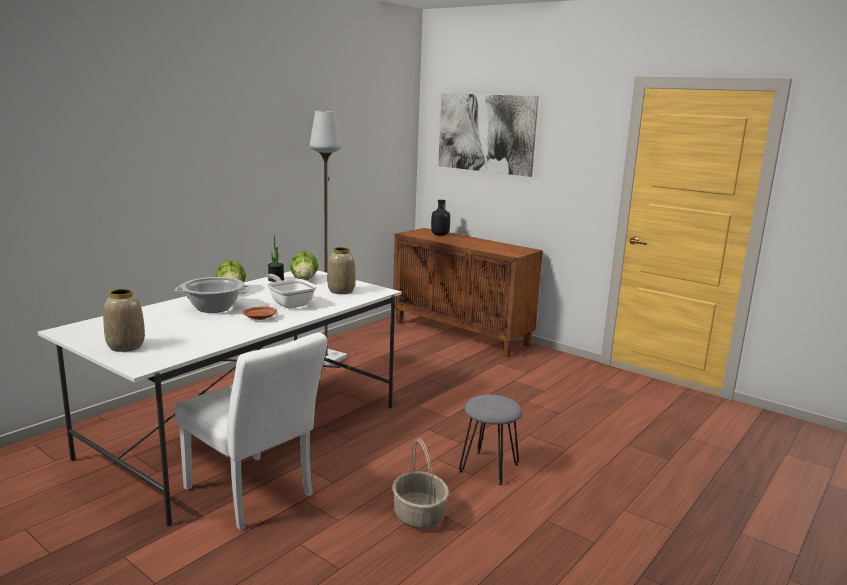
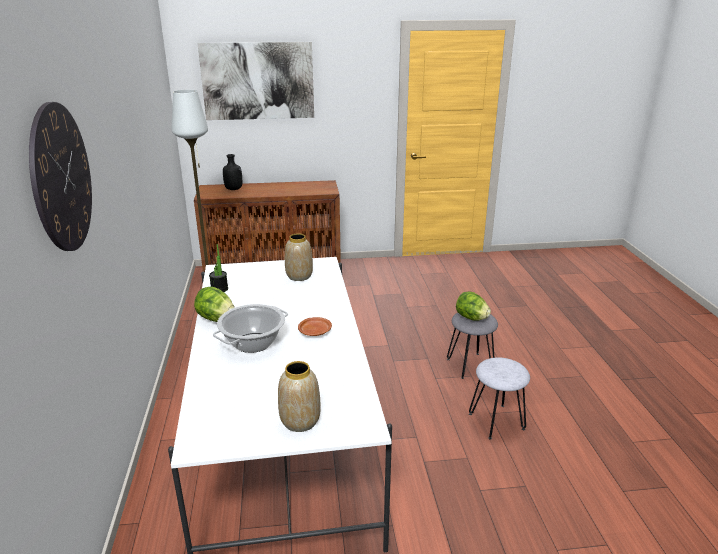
camera: 45 degrees left, 10 degrees up
(116, 131) = (61, 178): none -> wall clock
(254, 495) = (392, 484): white chair -> none
(290, 303) = (296, 306): frying pan -> none
(304, 279) = (241, 278): lettuce -> lettuce (471, 318)
(419, 516) = (497, 421): basket -> grey stool

